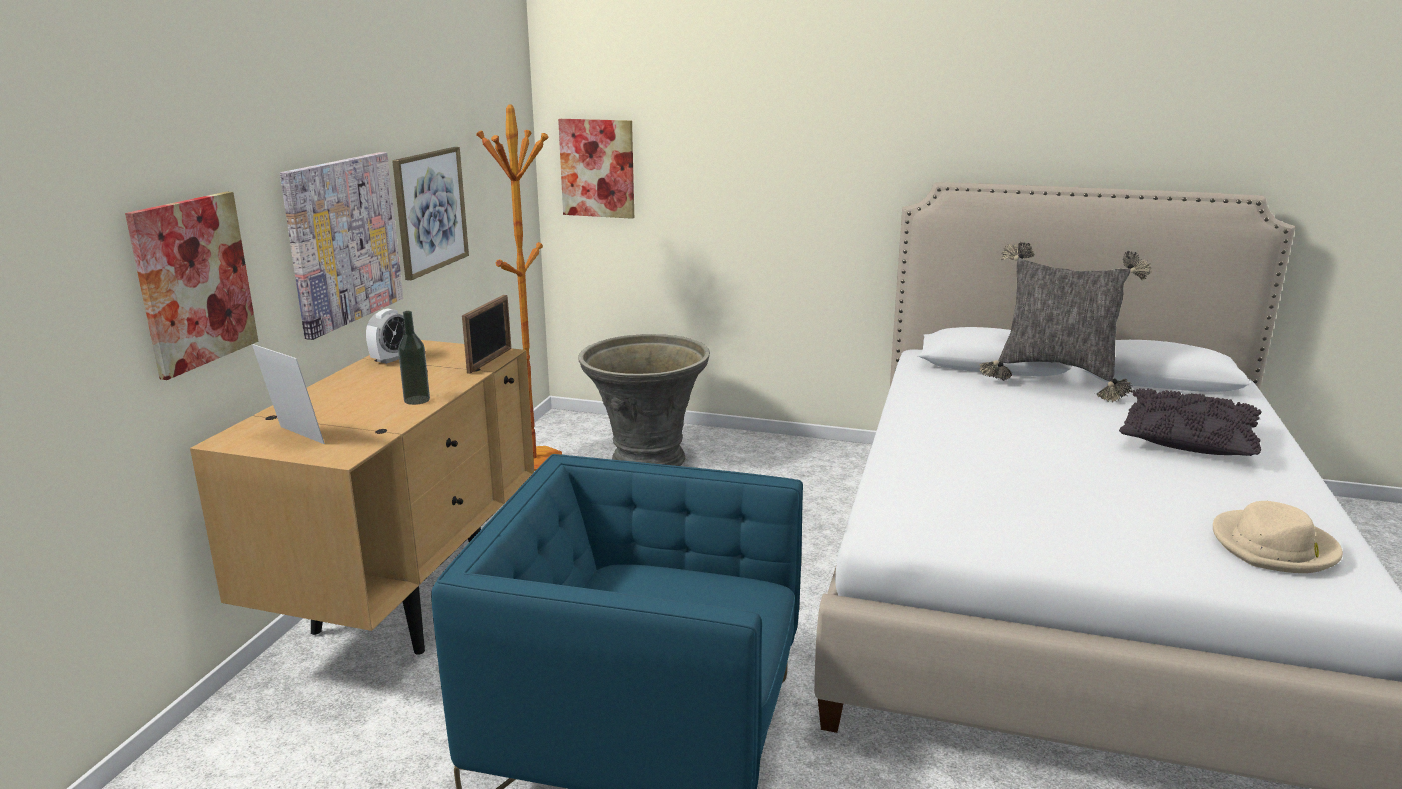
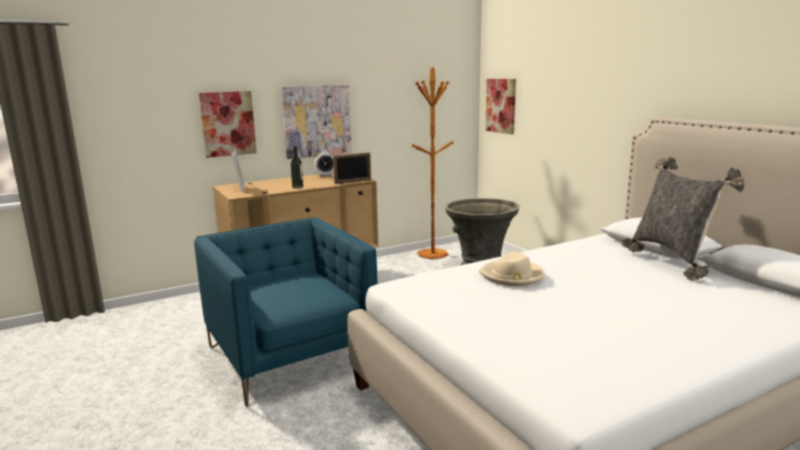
camera: 45 degrees right, 5 degrees down
(430, 211) = (381, 116): picture -> none
(1188, 439) = (693, 310): black pillow -> none
(1274, 547) = (585, 366): beige hat -> beige hat (512, 276)

